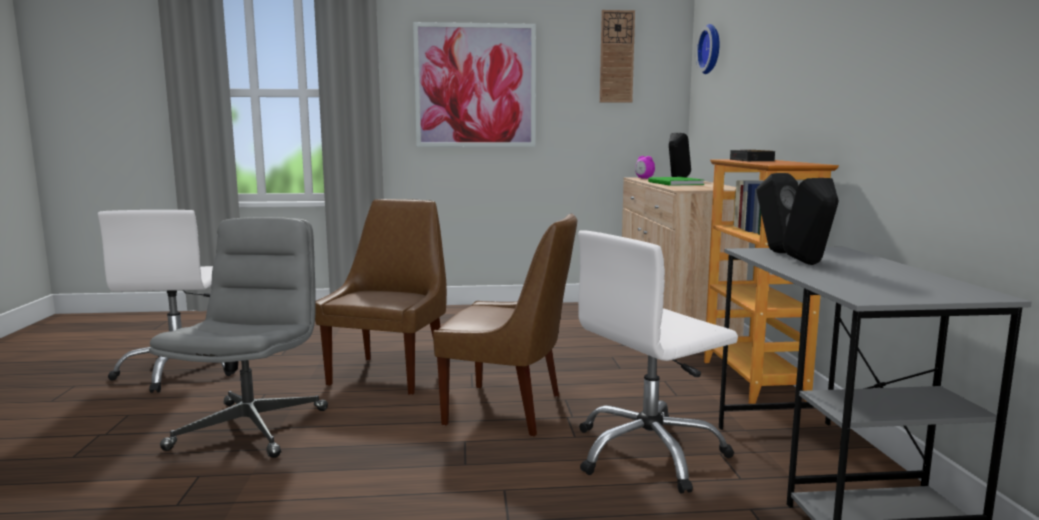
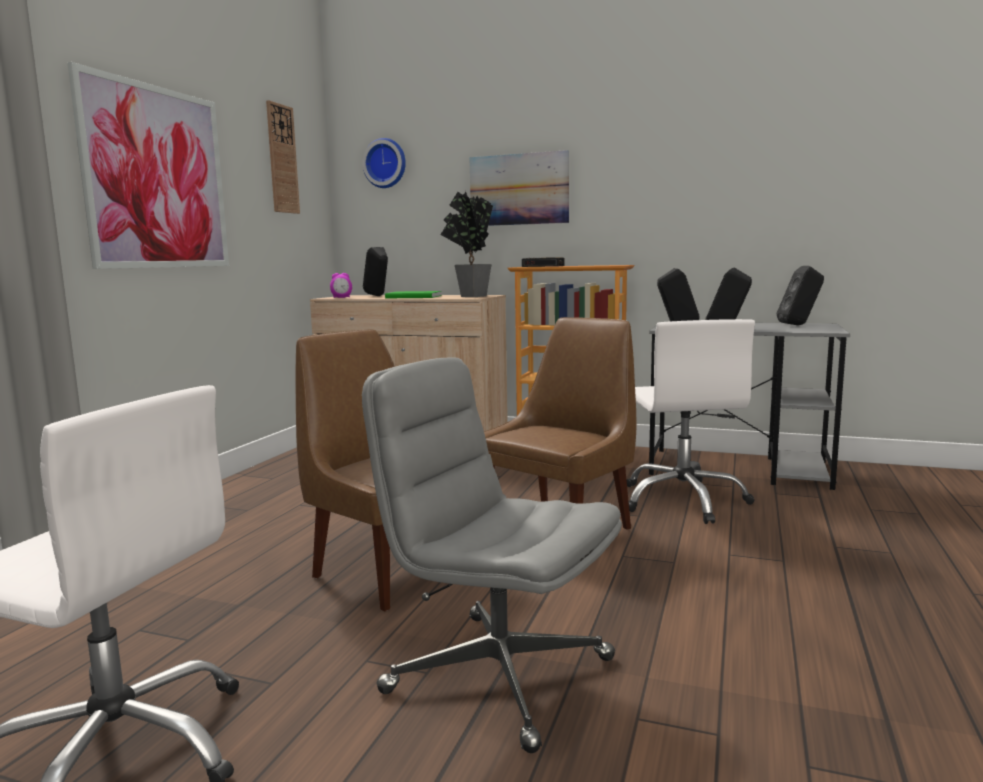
camera: 65 degrees left, 0 degrees up
(701, 187) = (469, 296): none -> potted plant
(773, 69) = (519, 189): none -> picture
(937, 286) = (799, 325): none -> black speaker

